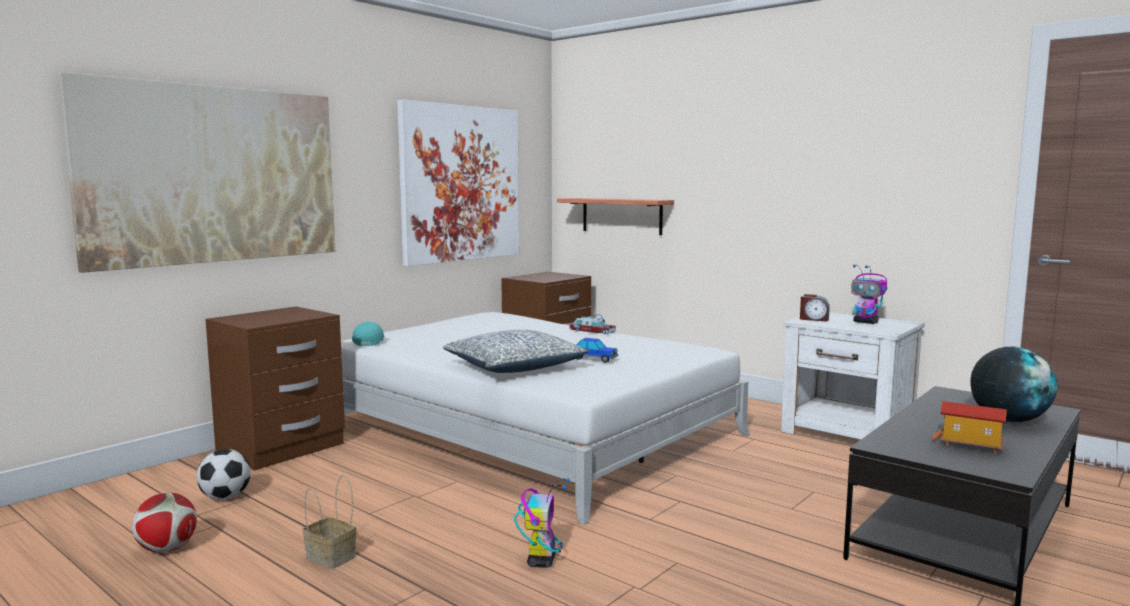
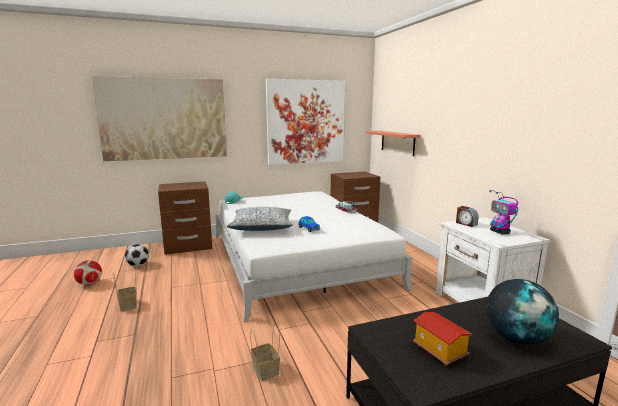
camera: 30 degrees right, 5 degrees up
(541, 560) = (197, 336): toy robot -> none
(710, 565) = (266, 370): none -> basket

